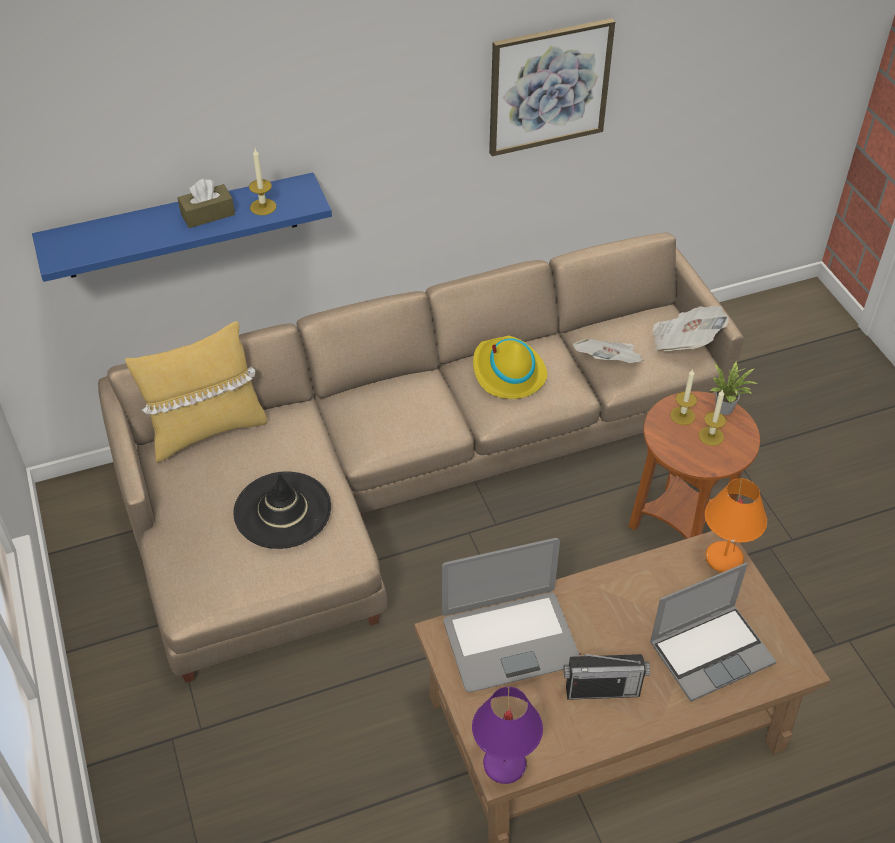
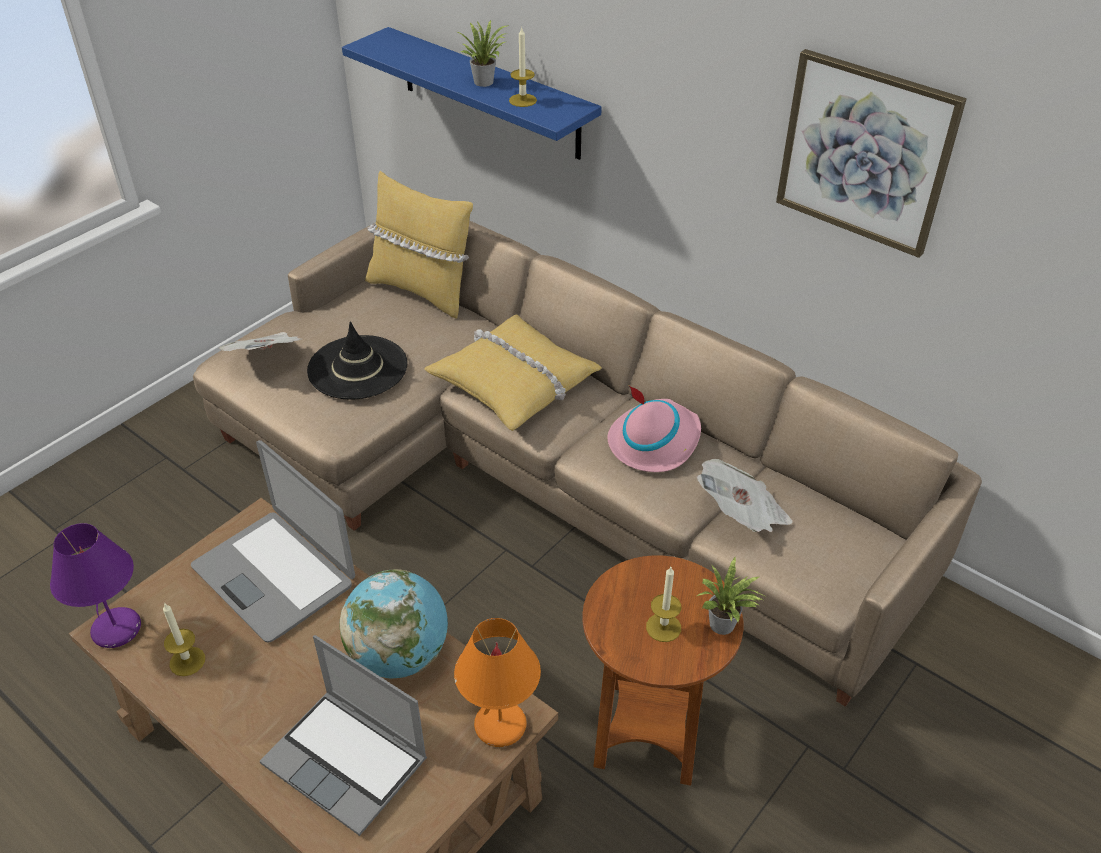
camera: 60 degrees right, 5 degrees down
(208, 214) = (485, 81): brown tissue box -> potted plant
(379, 420) = (514, 382): none -> yellow pillow
(507, 372) = (654, 441): yellow hat -> pink hat
(602, 690) = (244, 676): radio -> none
(635, 590) = (399, 655): none -> globe
(682, 416) = (675, 588): candle -> candle (187, 661)
(684, 342) = (844, 570): newspaper -> newspaper (267, 358)

